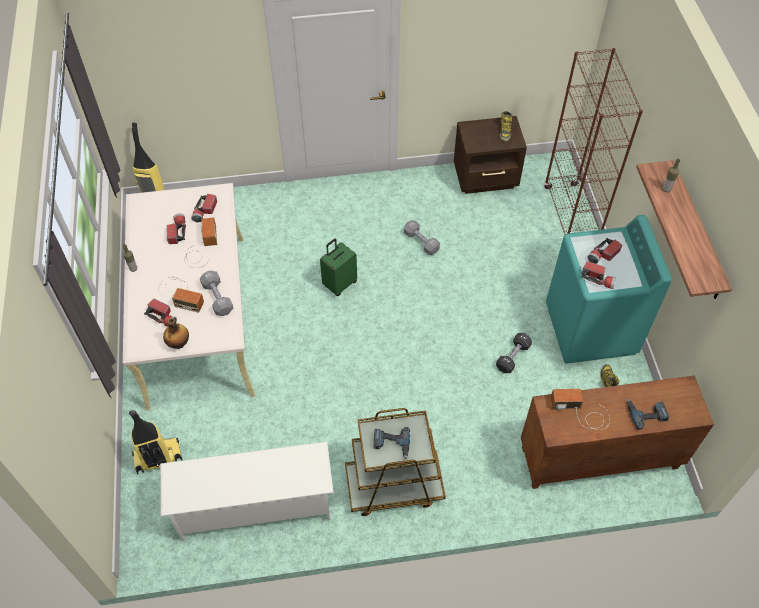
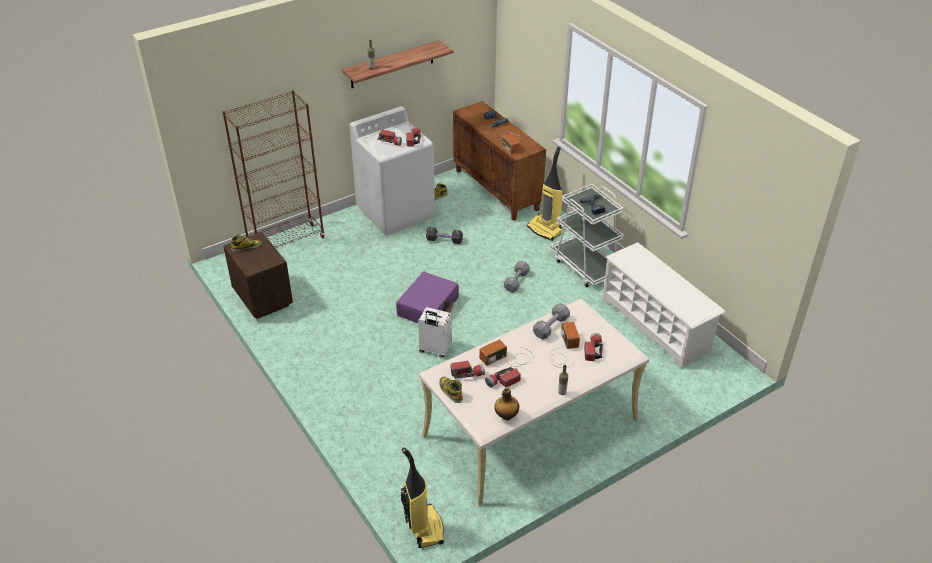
camera: 115 degrees left, 15 degrees down
(157, 458) = (668, 393): vacuum cleaner -> vacuum cleaner (545, 229)
(179, 343) = (607, 331): bottle -> bottle (506, 416)
(194, 193) = (450, 391): none -> boot
(339, 284) = (435, 350): green suitcase -> white suitcase
(393, 486) = (585, 266): brown cart -> white cart
(405, 301) = (428, 307): none -> purple suitcase
(421, 242) = (360, 316): grey dumbbell -> grey dumbbell (516, 281)
(590, 329) = (396, 212): turquoise washing machine -> white washing machine

